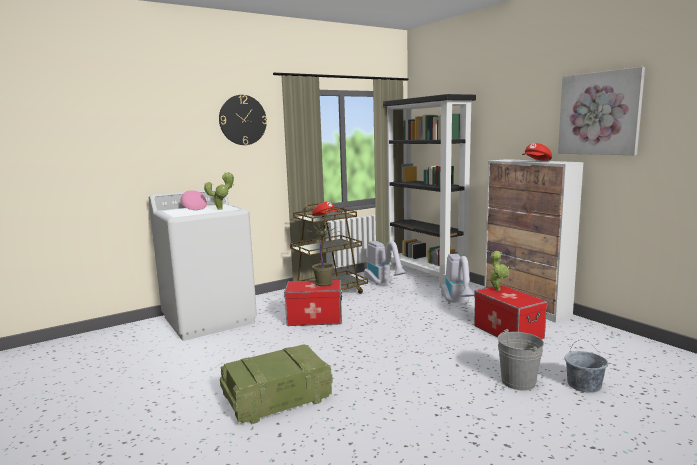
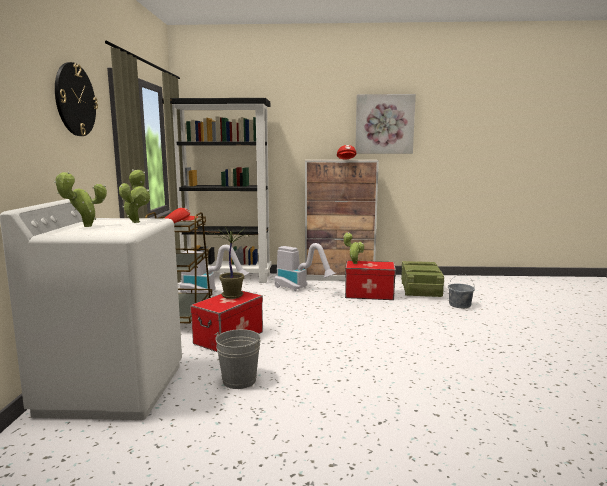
camera: 55 degrees left, 0 degrees up
(193, 208) = (85, 226): pink cap -> potted plant
(278, 398) = (371, 398): crate -> crate (420, 289)
(518, 382) = (439, 316): grey bucket -> grey bucket (239, 380)

